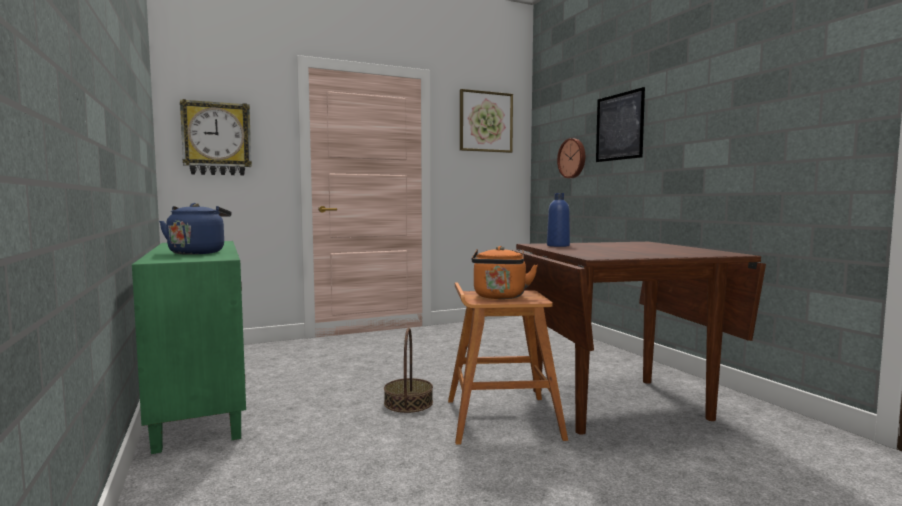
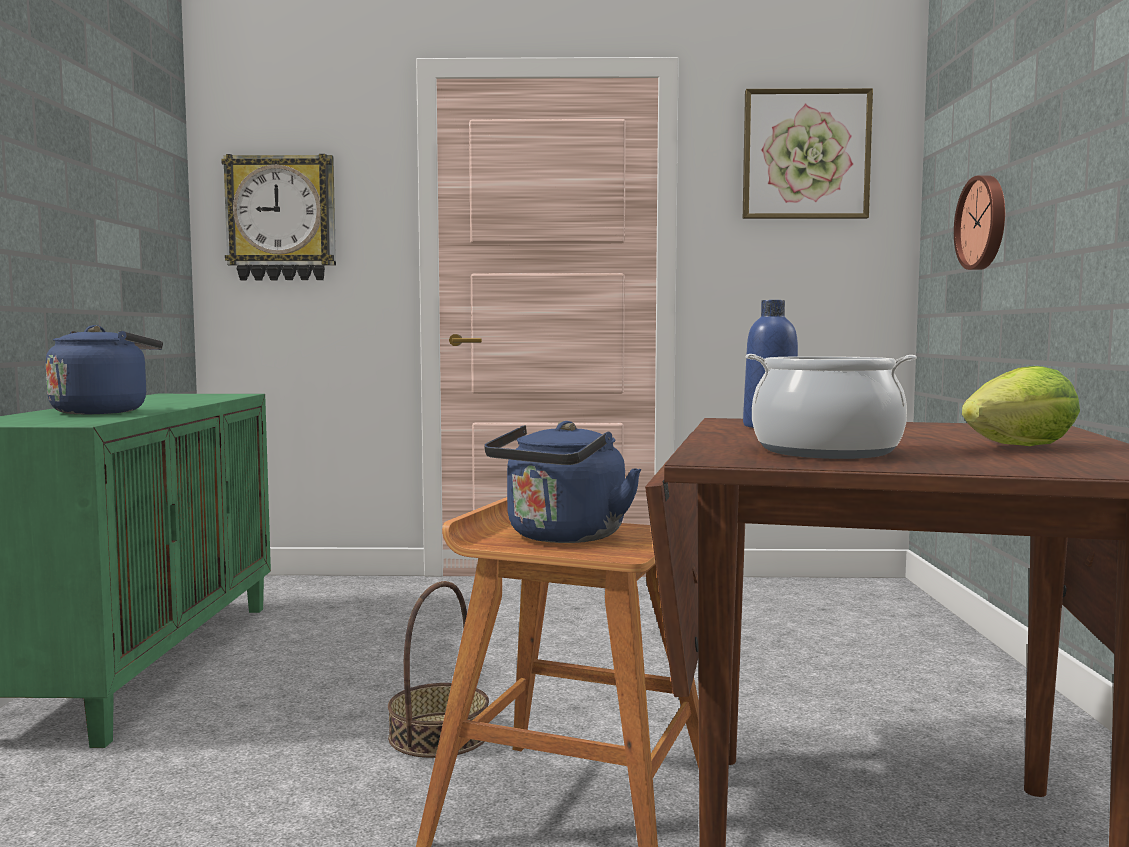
camera: 25 degrees right, 0 degrees up
(500, 297) = (562, 537): orange kettle -> blue kettle
(616, 253) = (826, 451): none -> cooking pot
(619, 127) = (1068, 136): picture -> none
(665, 249) = (1020, 447): none -> lettuce

